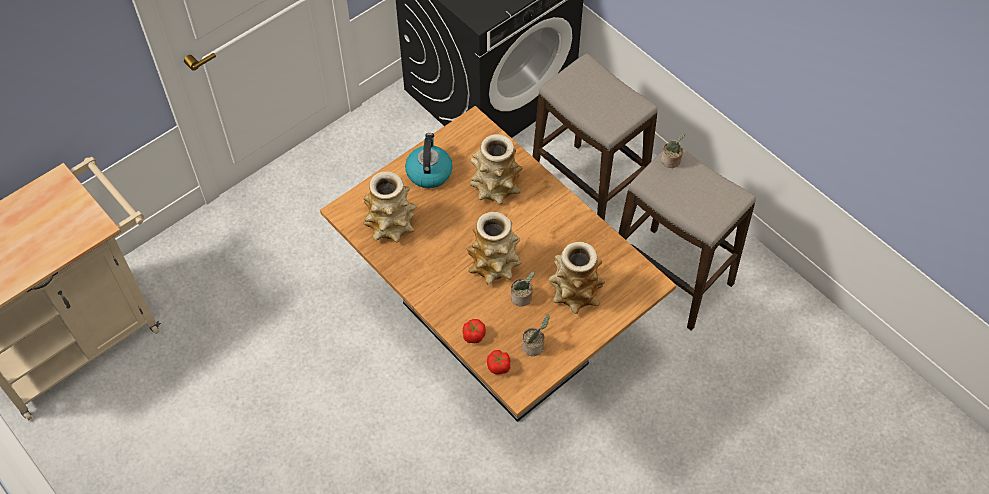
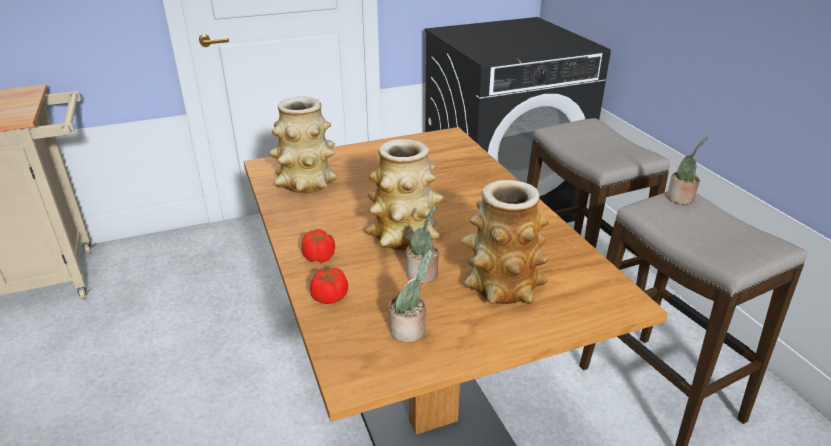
camera: 20 degrees right, 25 degrees down
(429, 172) = (379, 156): kettle -> none
(495, 187) = (446, 179): vase -> none
(499, 366) = (341, 341): tomato -> tomato (319, 257)

